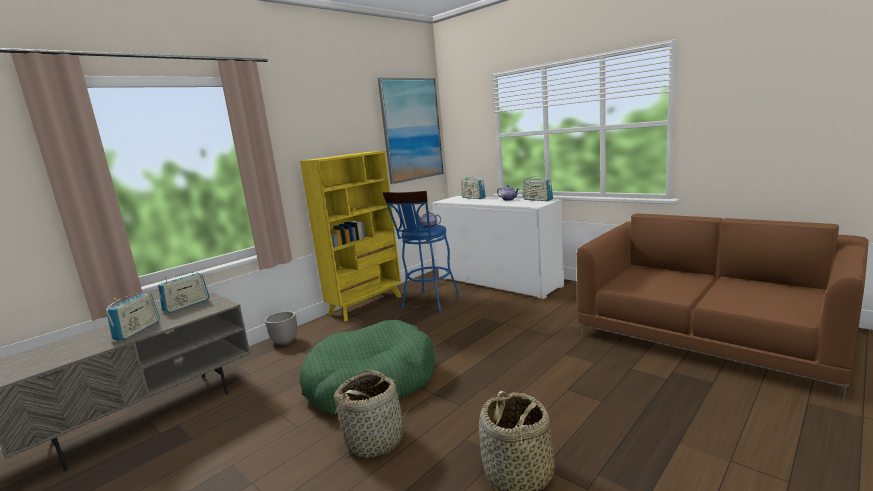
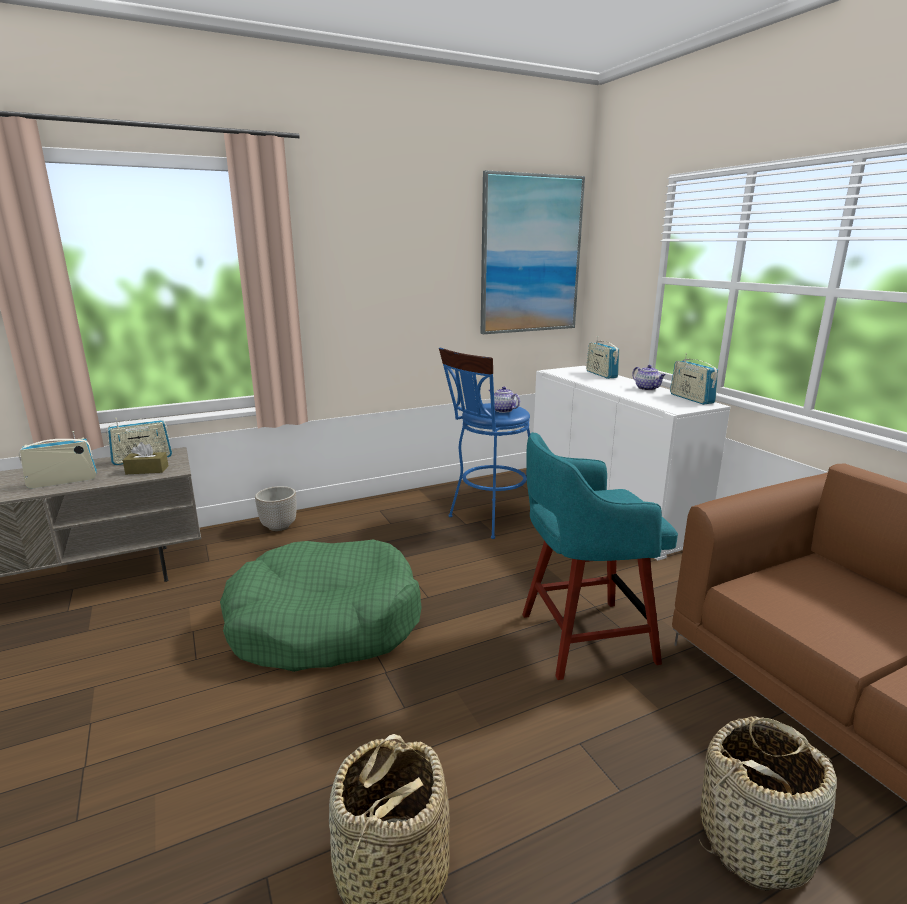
camera: 20 degrees right, 5 degrees up
(137, 330) = (63, 481): radio -> radio turned 150 degrees counterclockwise
(201, 310) = (147, 470): none -> brown tissue box
(366, 305) = (409, 499): yellow bookcase -> none
(375, 440) = (260, 720): basket -> basket (756, 842)
(532, 345) = (582, 638): none -> turquoise stool

